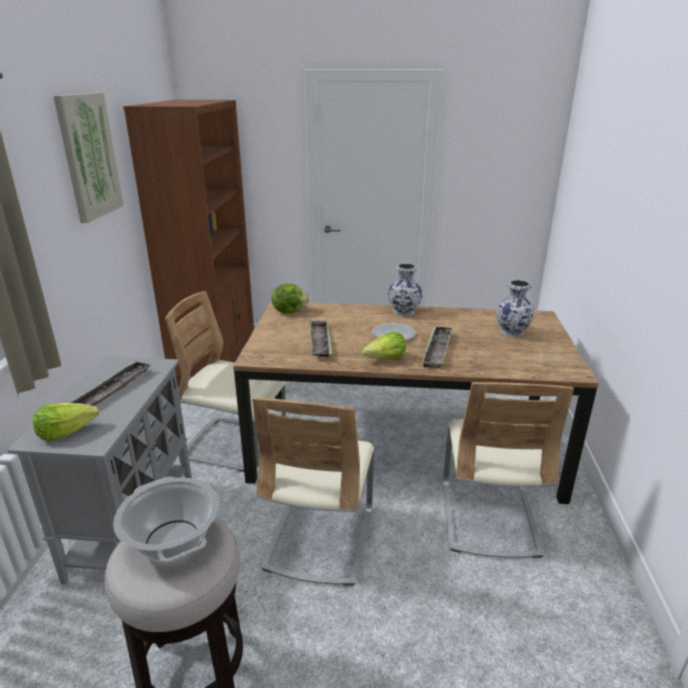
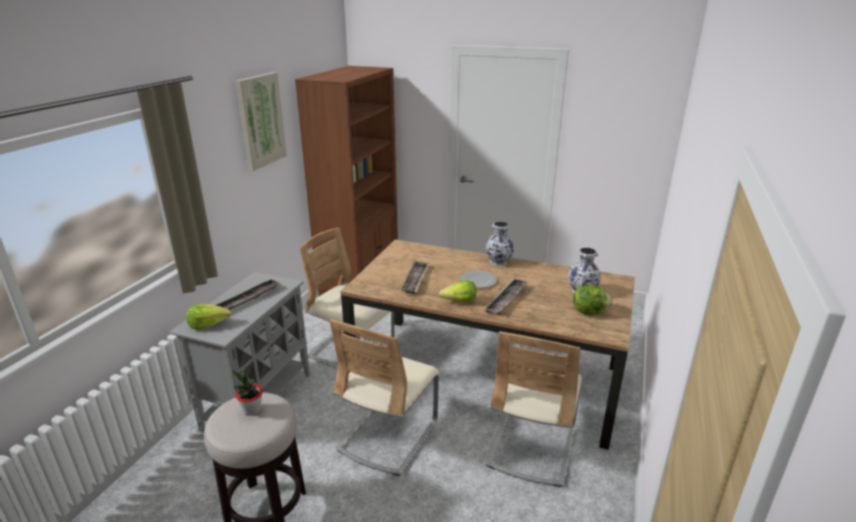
camera: 15 degrees right, 0 degrees up
(172, 540) = (252, 410): cooking pot -> potted plant
(289, 311) = (405, 250): lettuce -> lettuce (589, 311)

